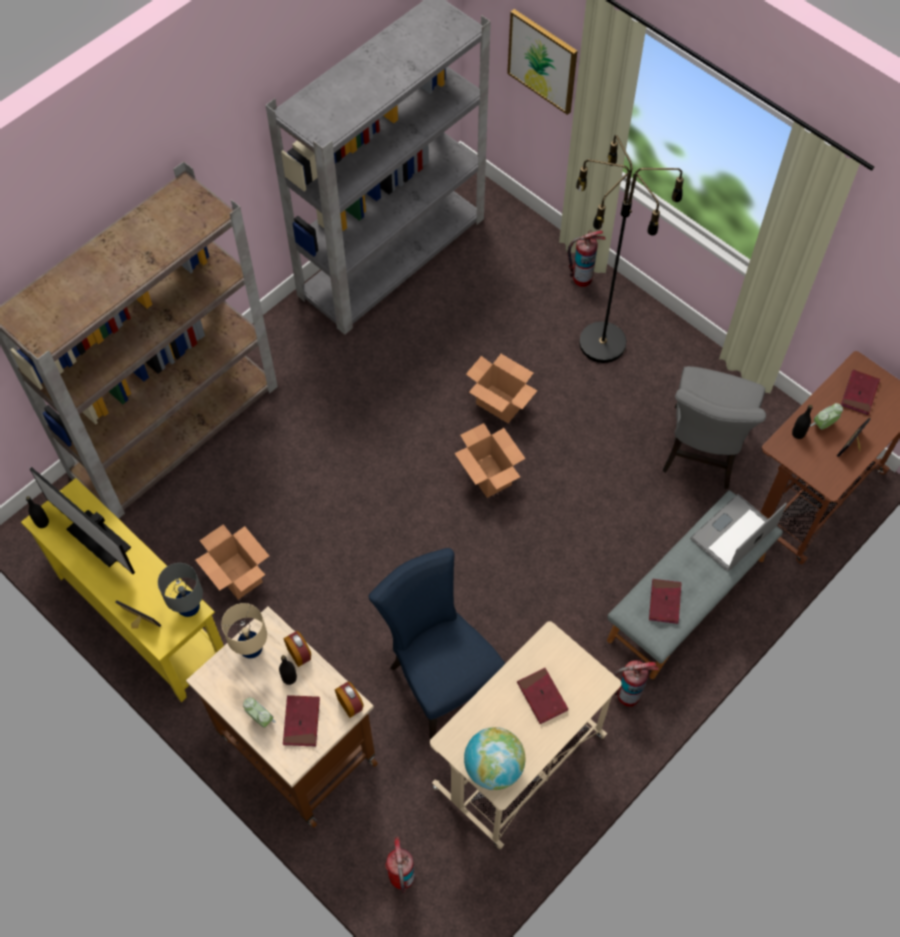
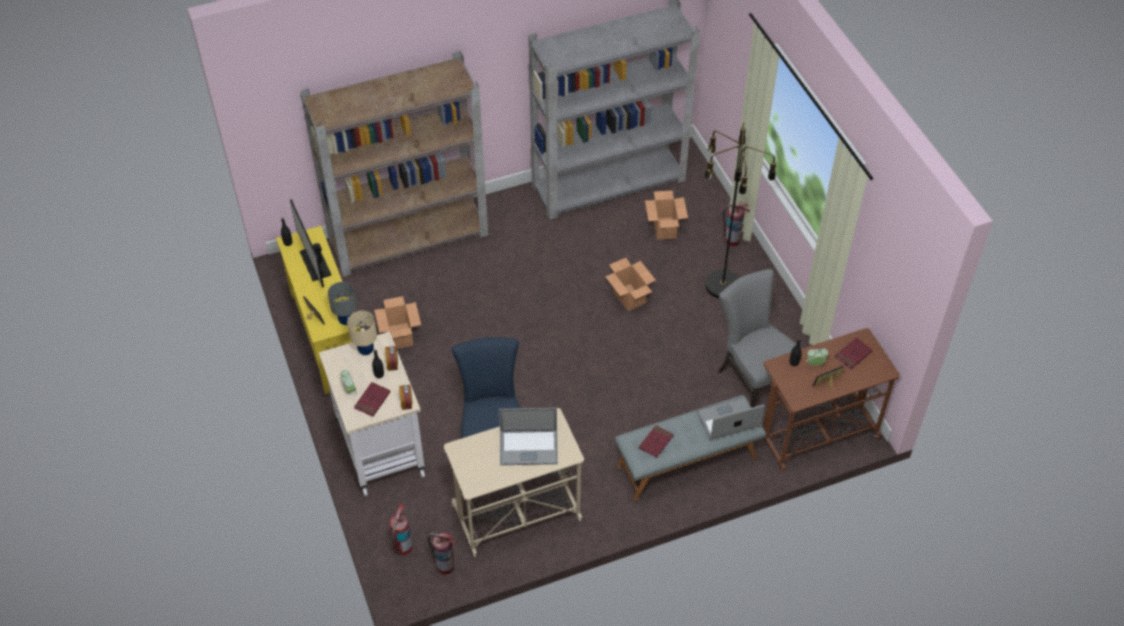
camera: 25 degrees right, 10 degrees down
(297, 749) = (380, 448): brown cart -> white cart
(489, 476) = (596, 338): cardboard box -> cardboard box (664, 229)
(493, 767) = (474, 474): globe -> none
(542, 61) = (736, 71): picture -> none
(542, 696) = (528, 447): red book -> laptop
(628, 695) = (612, 503): fire extinguisher -> fire extinguisher (445, 566)
(702, 452) = (752, 377): grey chair -> grey chair turned 105 degrees clockwise

